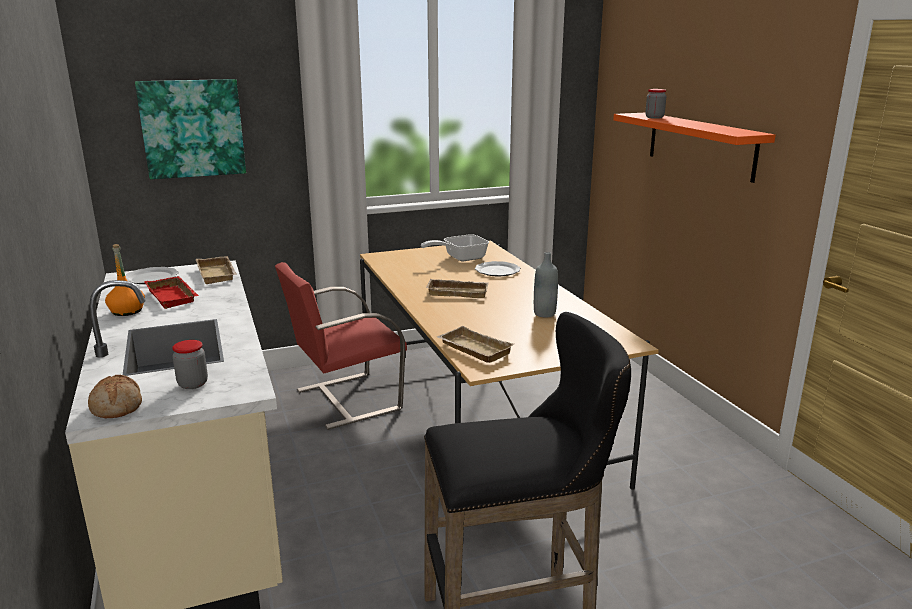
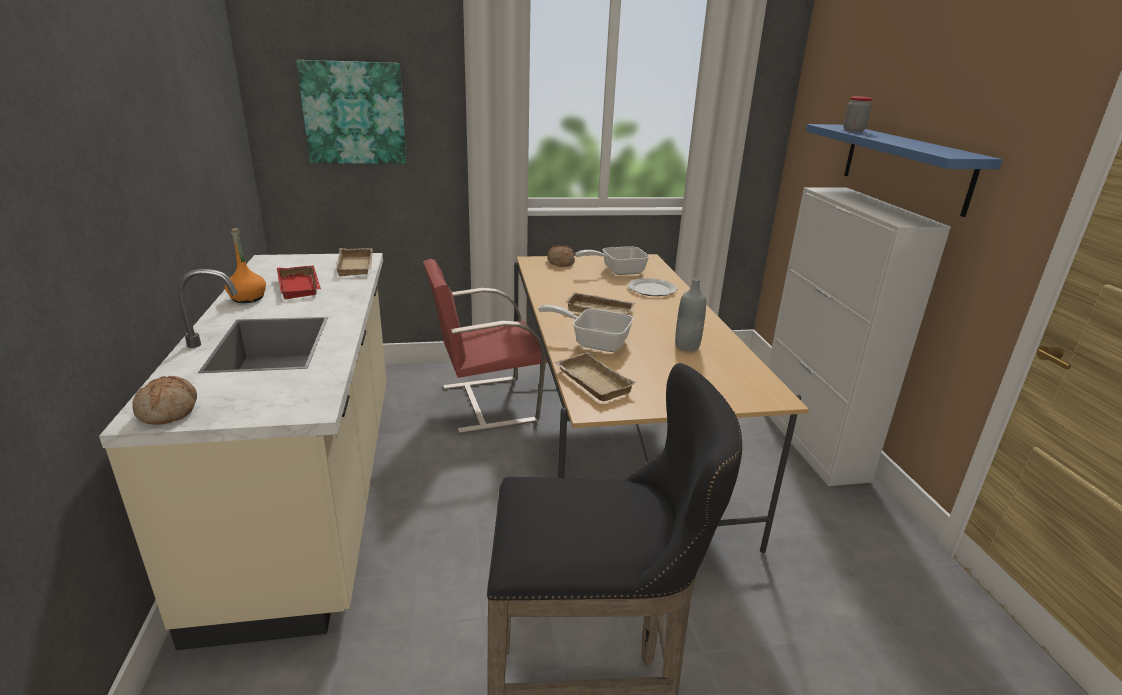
camera: 10 degrees right, 5 degrees up
(152, 277) = (293, 264): plate -> none
(193, 384) = (260, 392): jar -> none
(404, 255) = (560, 262): none -> bread
(462, 318) = (594, 341): none -> frying pan
(653, 395) = (811, 441): none -> white cabinet
(700, 145) = (904, 166): orange shelf -> blue shelf

